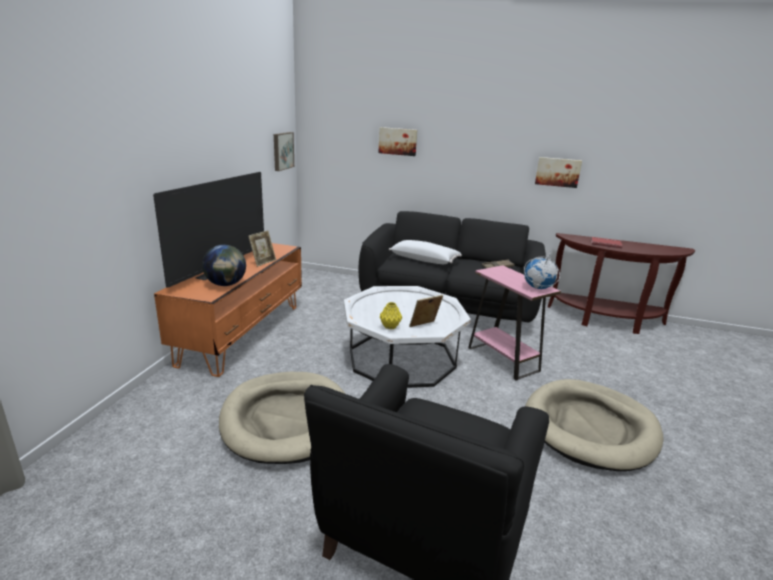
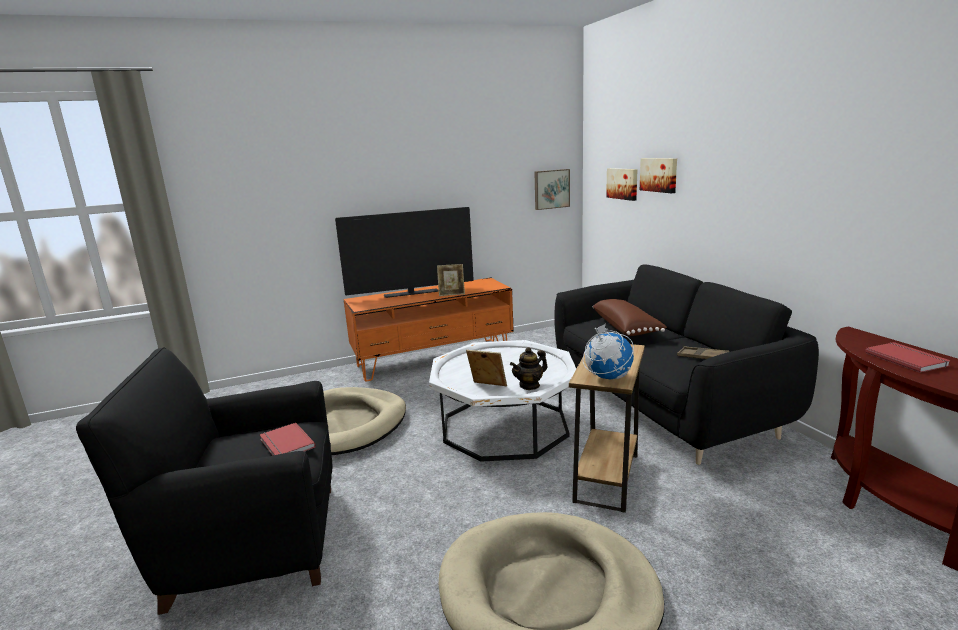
camera: 55 degrees right, 5 degrees down
(226, 284) = (389, 303): globe -> none
(390, 327) = (459, 376): yellow vase -> none
(424, 260) = (626, 328): white pillow -> brown pillow
(443, 315) = (529, 385): none -> teapot
(452, 422) = (285, 444): none -> red book
(503, 359) = (606, 477): pink side table -> brown side table
(557, 172) = (854, 218): picture -> picture (623, 183)

